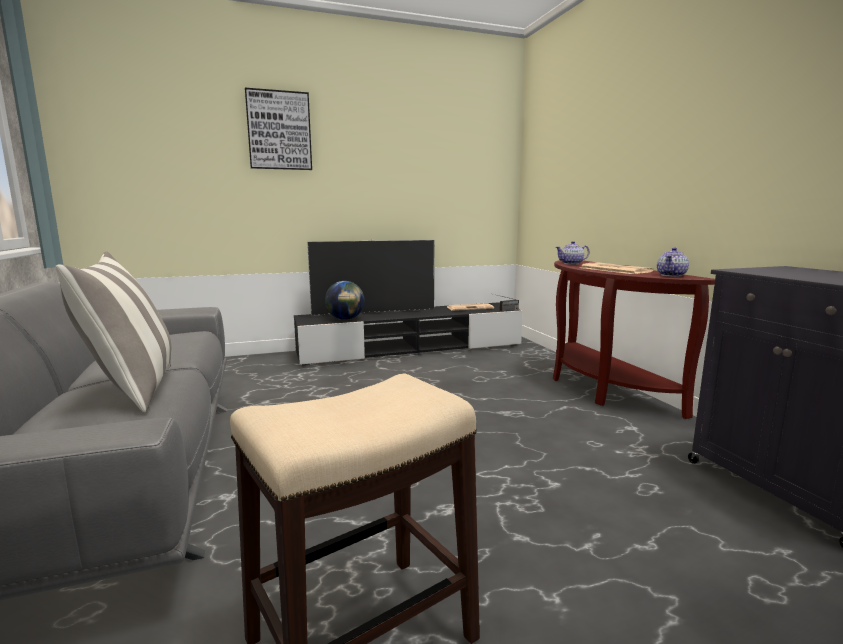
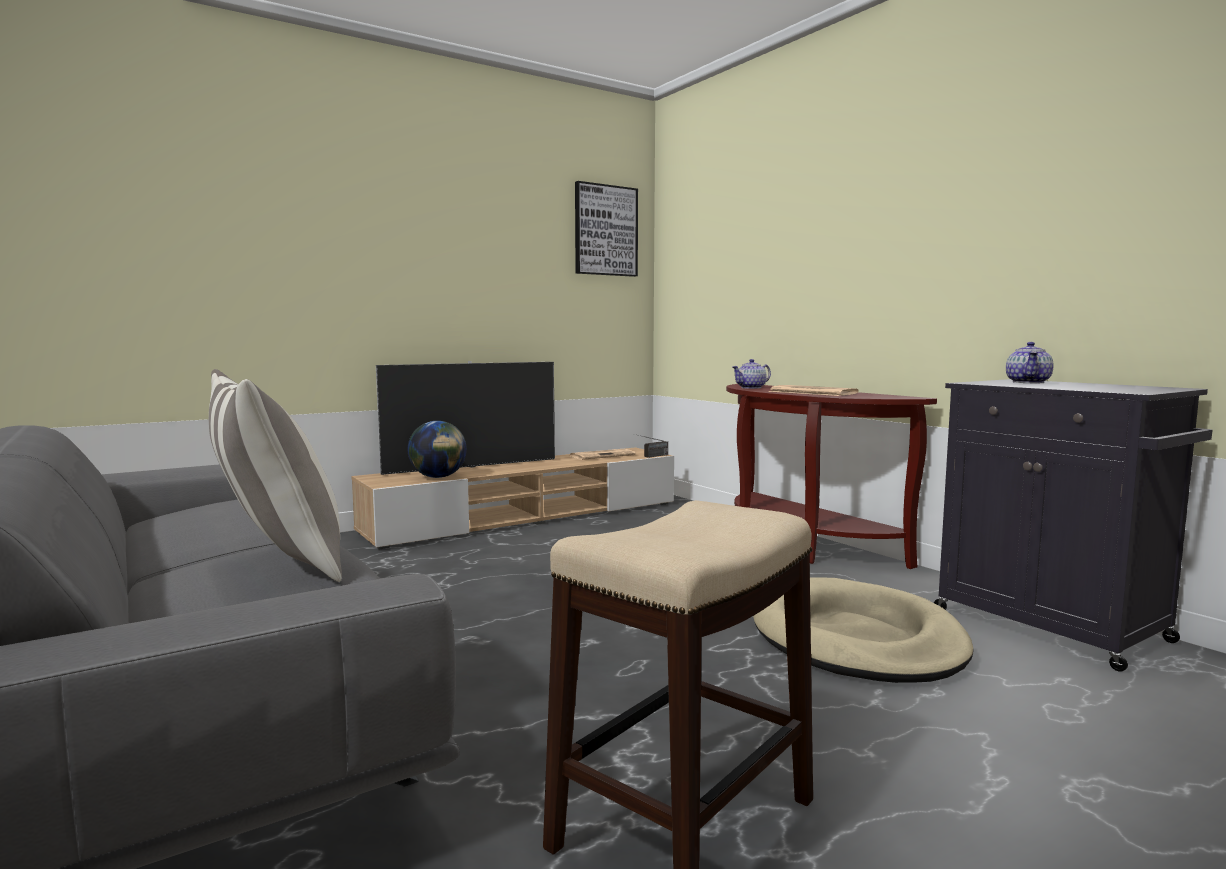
camera: 15 degrees left, 5 degrees down
(279, 130) = (332, 204): picture -> picture (605, 230)
(411, 349) = (526, 517): black tv stand -> beige tv stand
(603, 480) = (856, 639): none -> beige dog bed
(671, 275) = (883, 396): teapot -> teapot (1028, 382)

